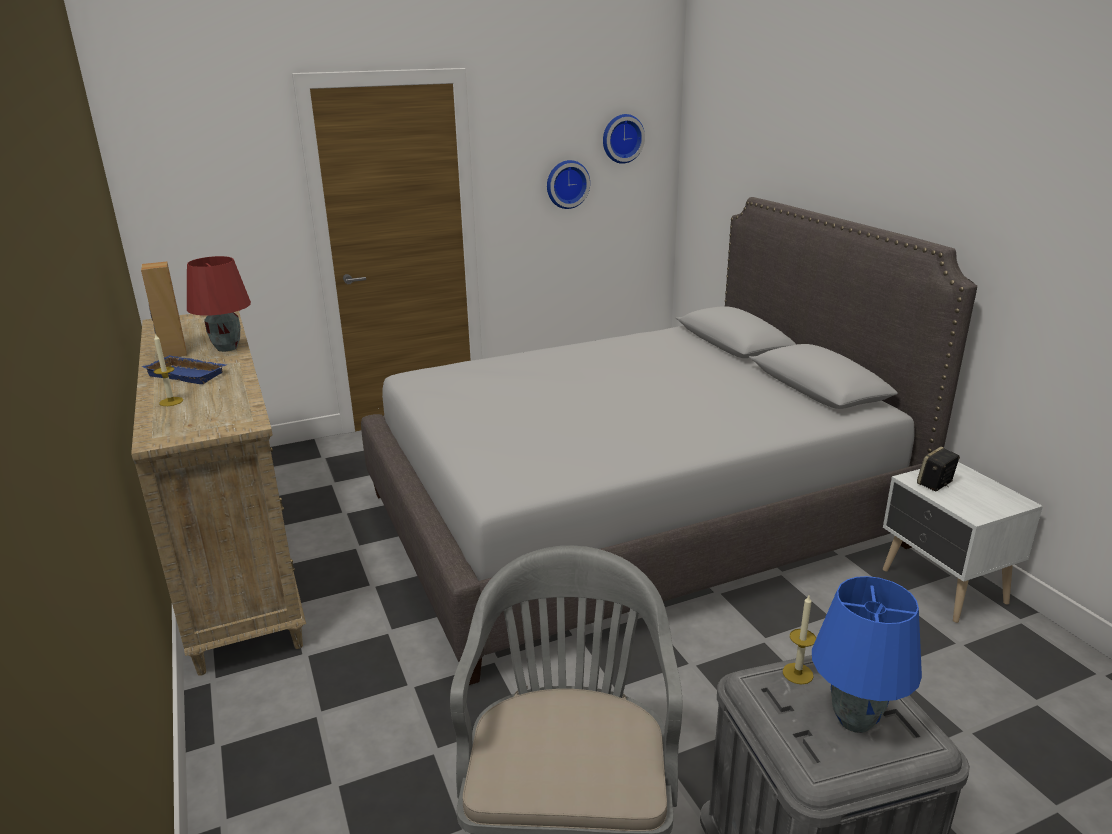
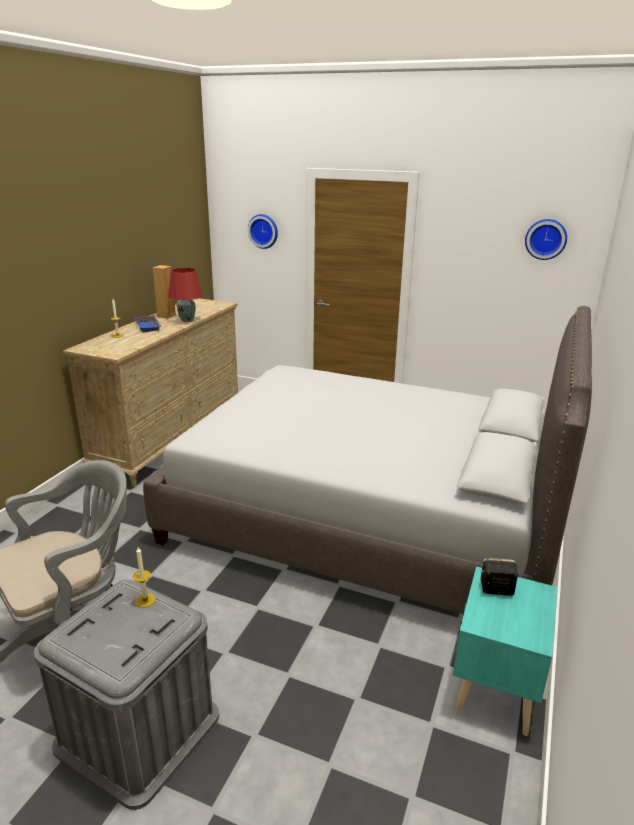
camera: 45 degrees right, 0 degrees up
(566, 184) = (489, 268): wall clock -> wall clock (264, 231)
(854, 721) = (115, 636): blue table lamp -> none
(943, 588) = (494, 688): white nightstand -> turquoise nightstand

